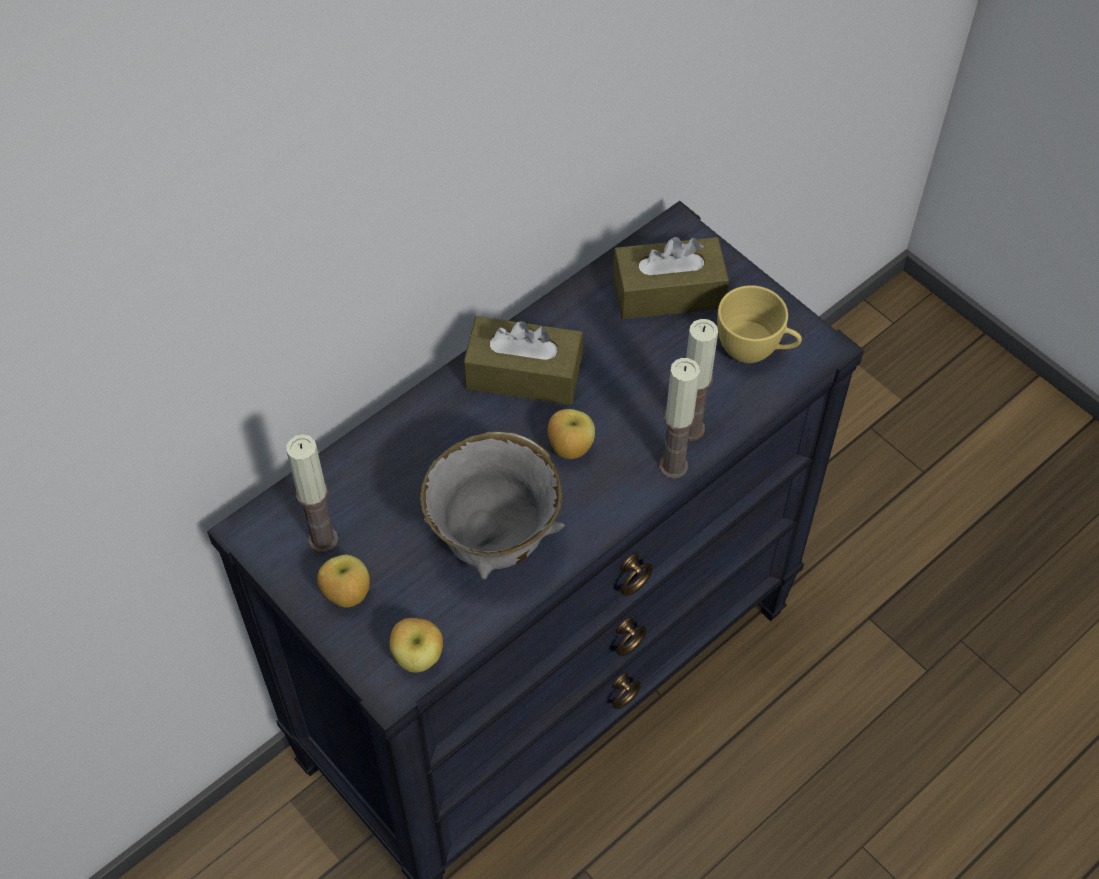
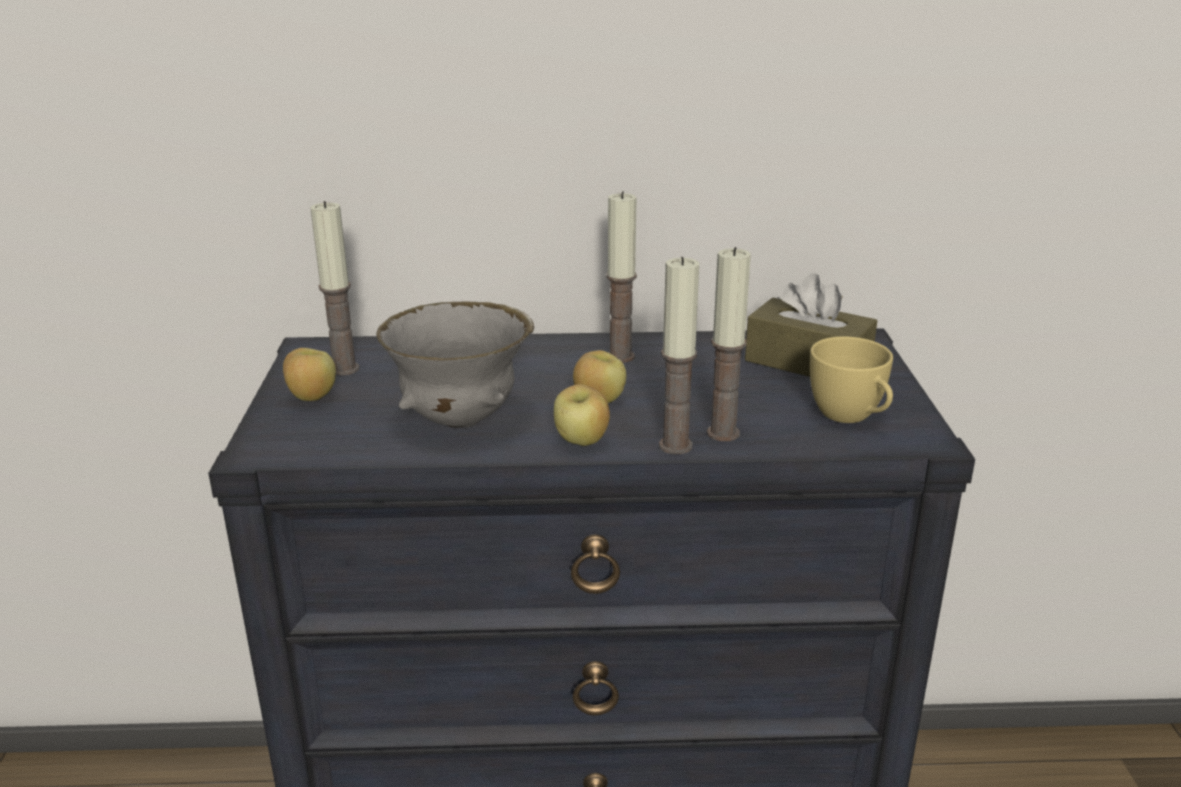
camera: 40 degrees right, 30 degrees down
(418, 657) = (300, 448): apple -> apple (582, 441)
(524, 374) = (620, 356): brown tissue box -> candle

